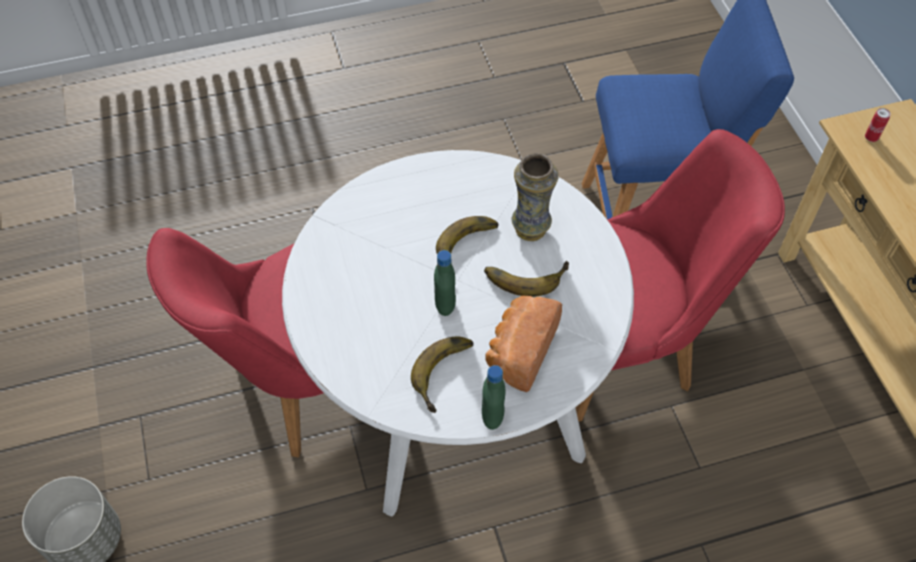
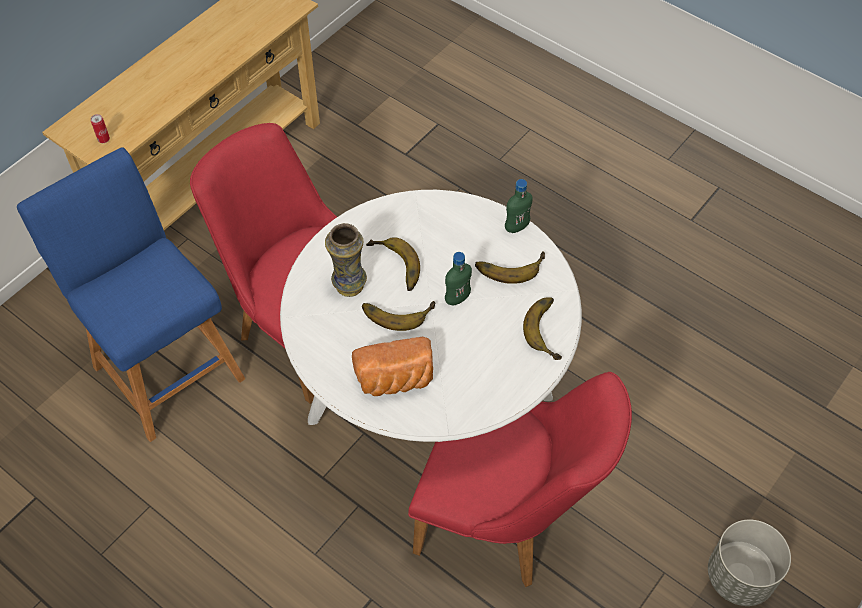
camera: 125 degrees left, 0 degrees up
(343, 359) = (550, 329): none -> banana
(519, 350) = (458, 238): bread -> bread (395, 380)

